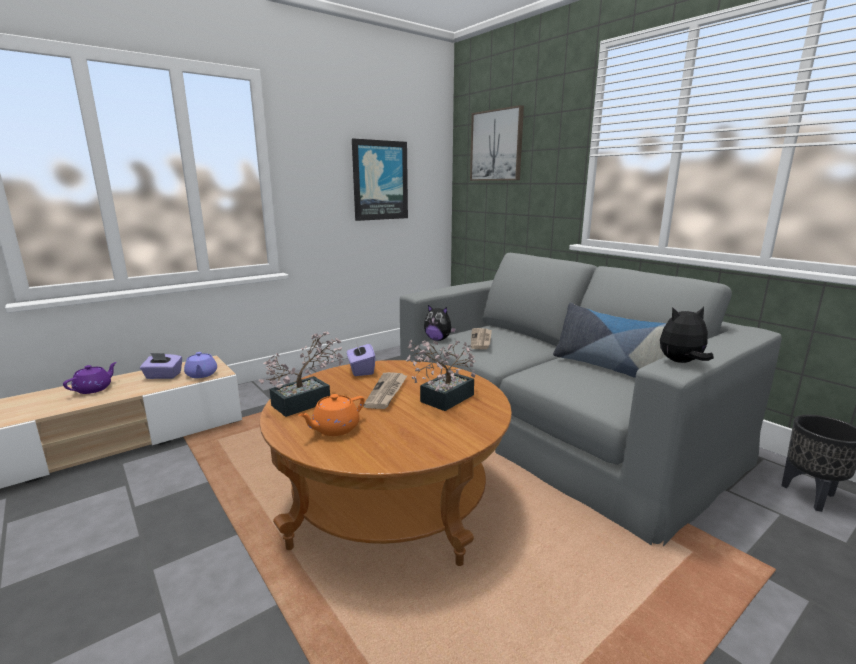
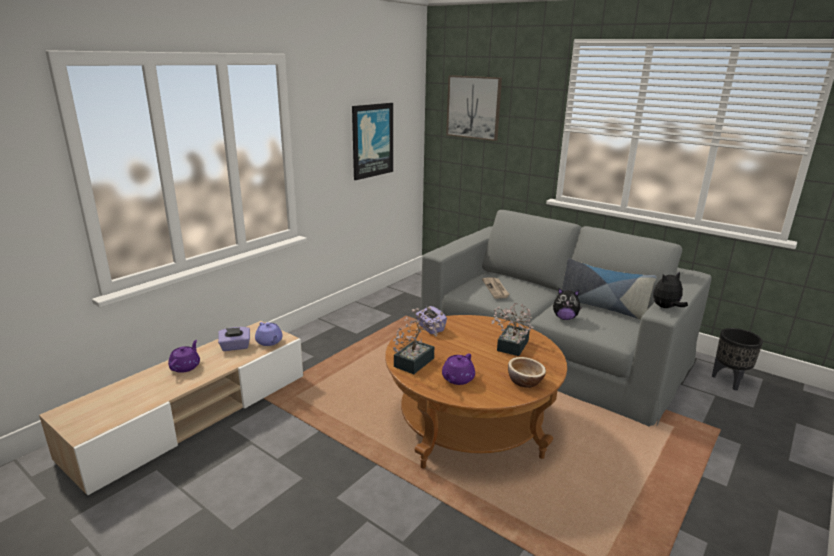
camera: 15 degrees left, 5 degrees up
(334, 429) = (457, 379): orange teapot -> purple teapot
(387, 392) = (467, 345): newspaper -> none
(425, 443) = (525, 381): none -> bowl
(438, 339) = (459, 290): plush toy -> plush toy (565, 318)

